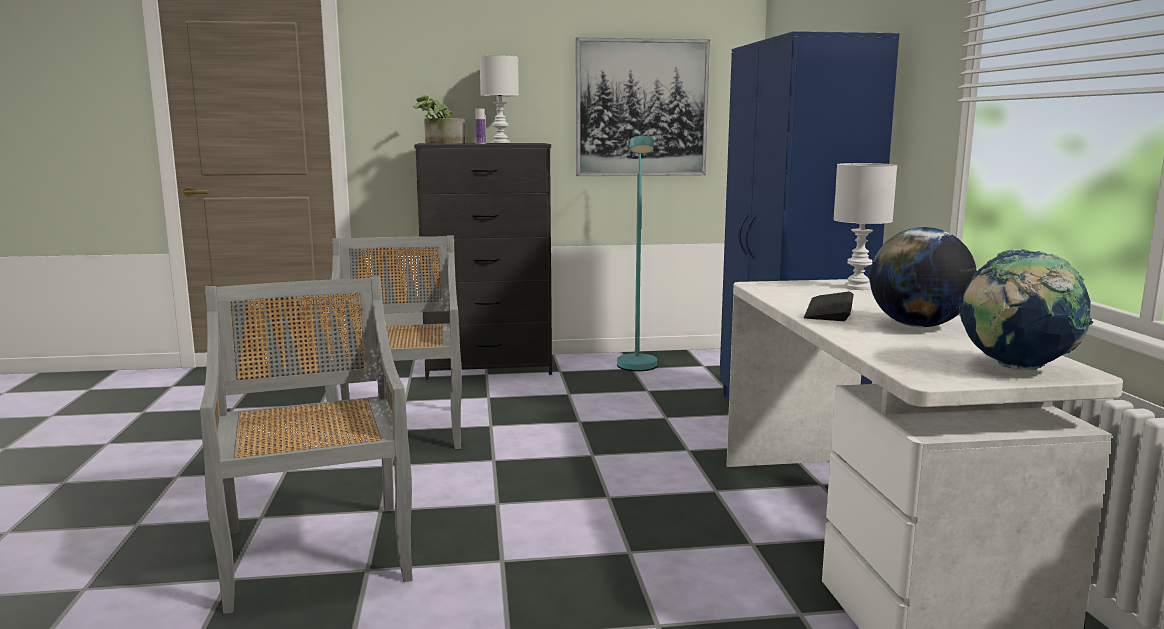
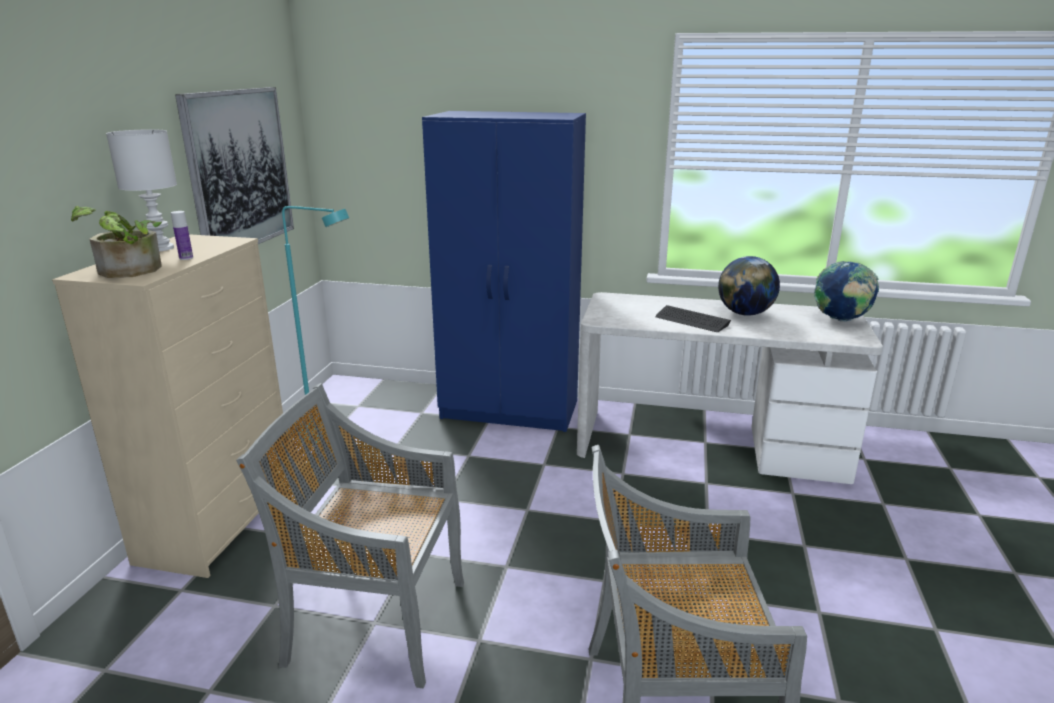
camera: 70 degrees left, 10 degrees up
(489, 367) = (220, 521): black dresser -> beige dresser
(859, 287) = (627, 299): white table lamp -> none

